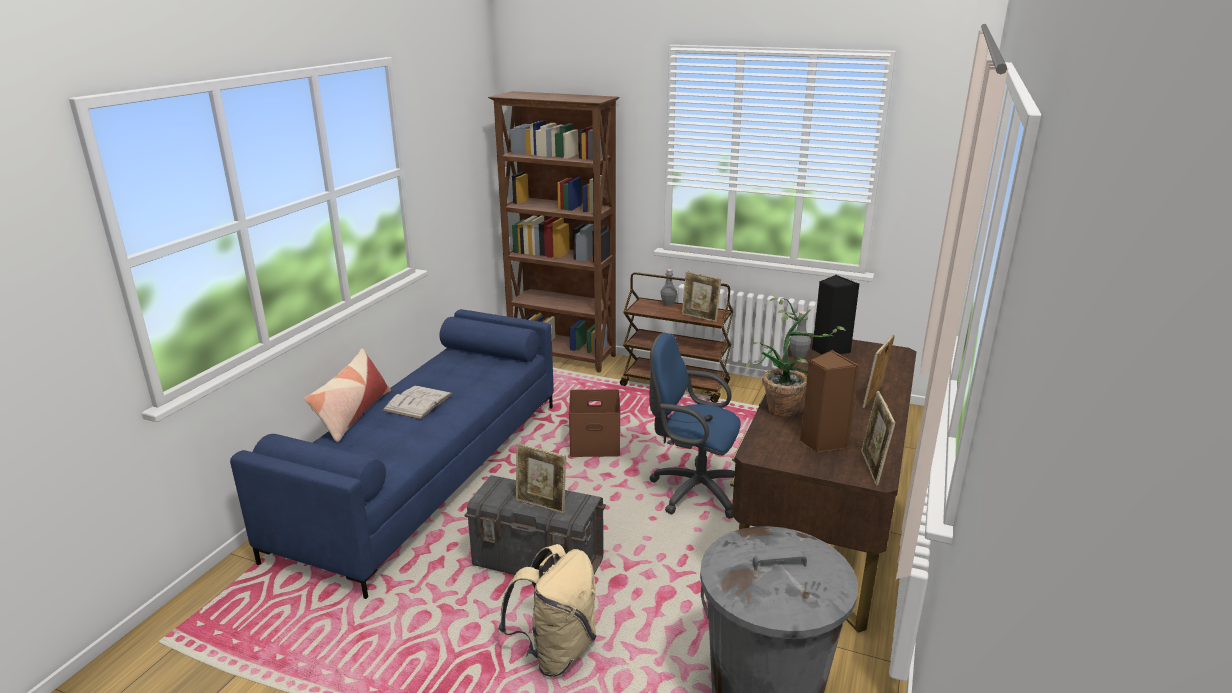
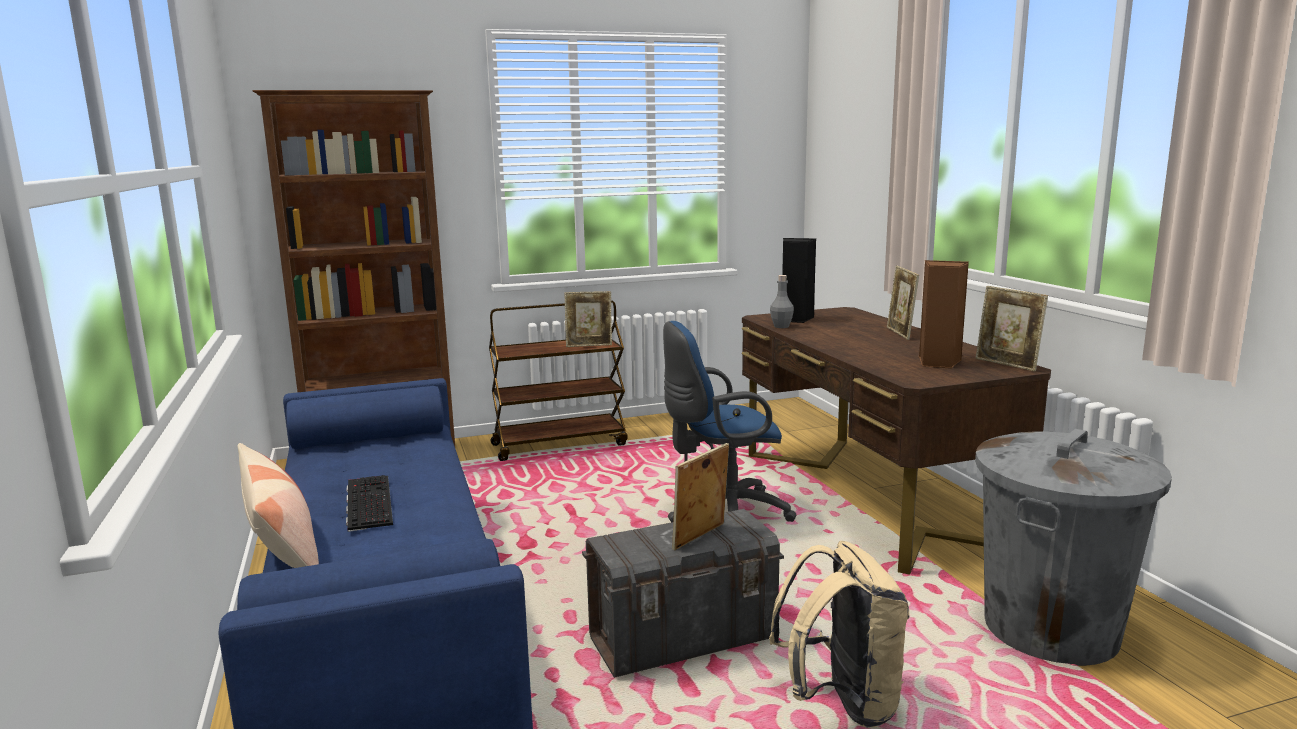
camera: 40 degrees left, 10 degrees down
(418, 402) = (367, 502): white book -> keyboard
(541, 505) = (700, 538): picture frame -> picture frame turned 150 degrees clockwise
(596, 443) = (559, 515): brown storage box -> none
(668, 304) = (534, 344): grey bottle -> none
(789, 407) = (861, 352): potted plant -> none

